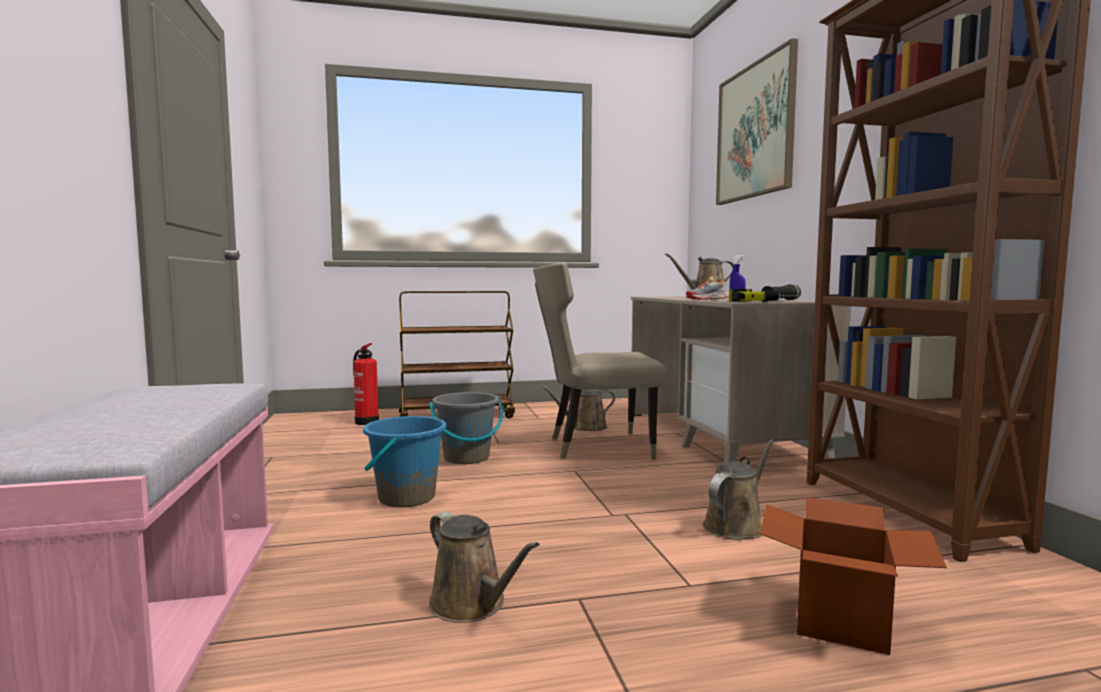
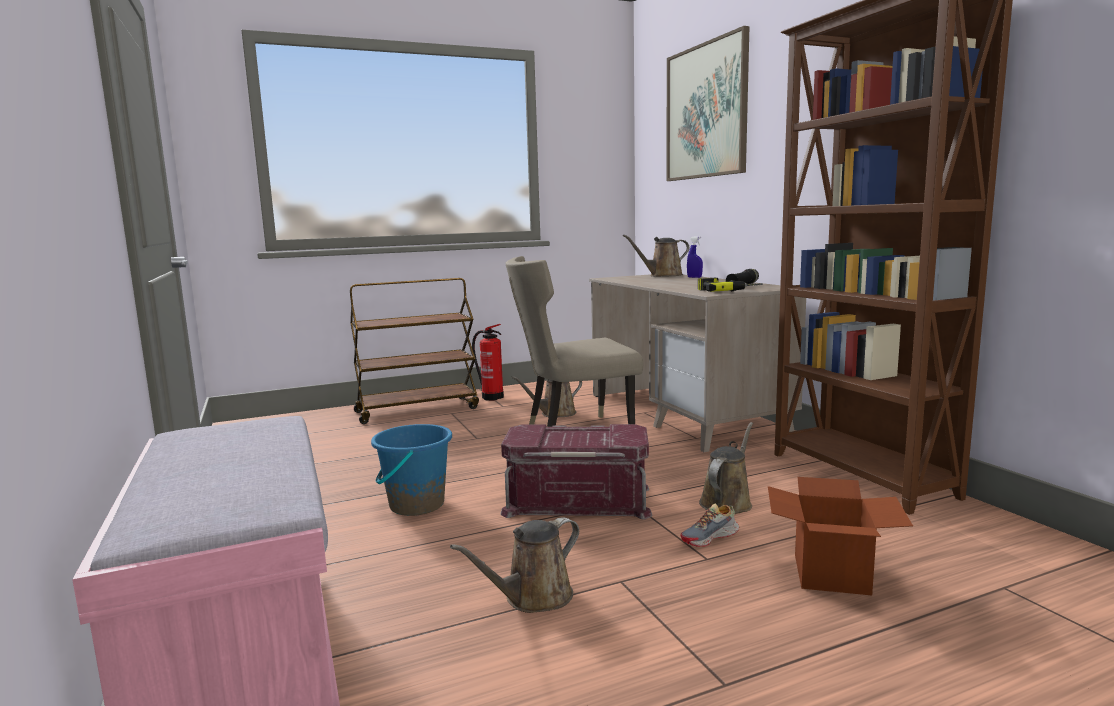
camera: 10 degrees left, 5 degrees up
(366, 421) = (323, 424): fire extinguisher -> fire extinguisher (491, 397)
(466, 458) = (453, 457): grey bucket -> none
(472, 605) = (533, 598): brown watering can -> brown watering can turned 105 degrees clockwise
(570, 508) = (577, 500): none -> red storage box
(707, 299) = (672, 284): shoe -> shoe (710, 537)

